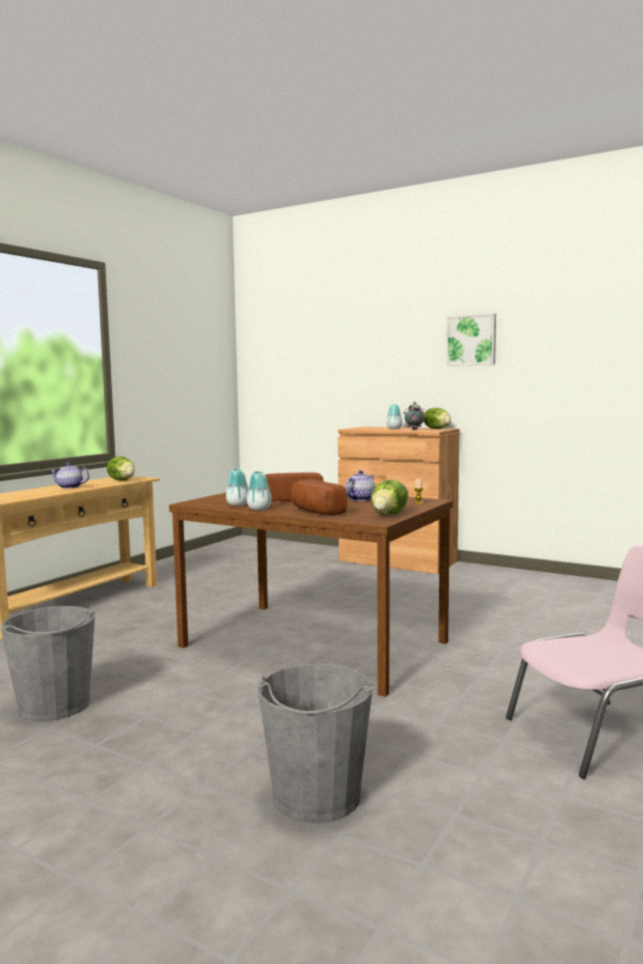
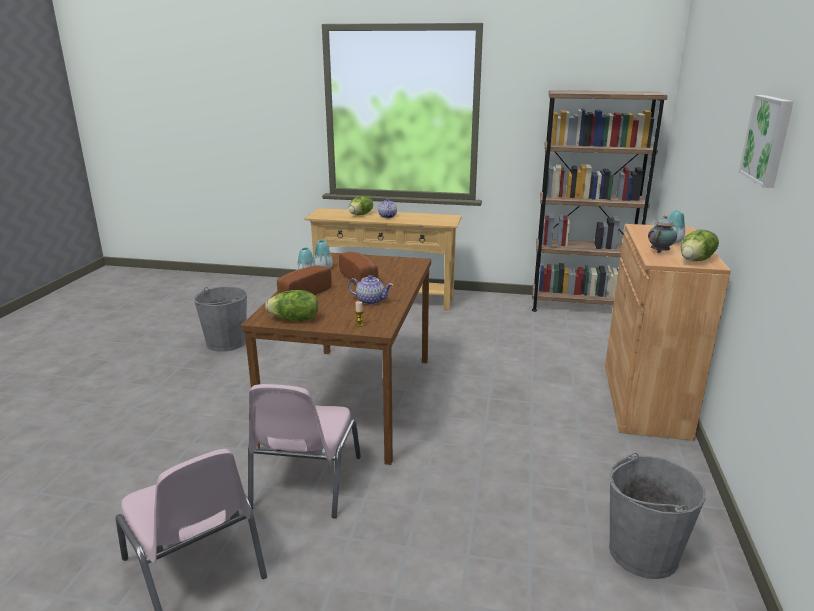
camera: 70 degrees right, 15 degrees up
(122, 480) = (432, 220): lettuce -> lettuce (361, 215)
(222, 548) = (580, 306): none -> brown bookcase
(316, 796) = (116, 445): grey bucket -> grey bucket (642, 552)
(464, 678) = (304, 483): none -> pink chair

